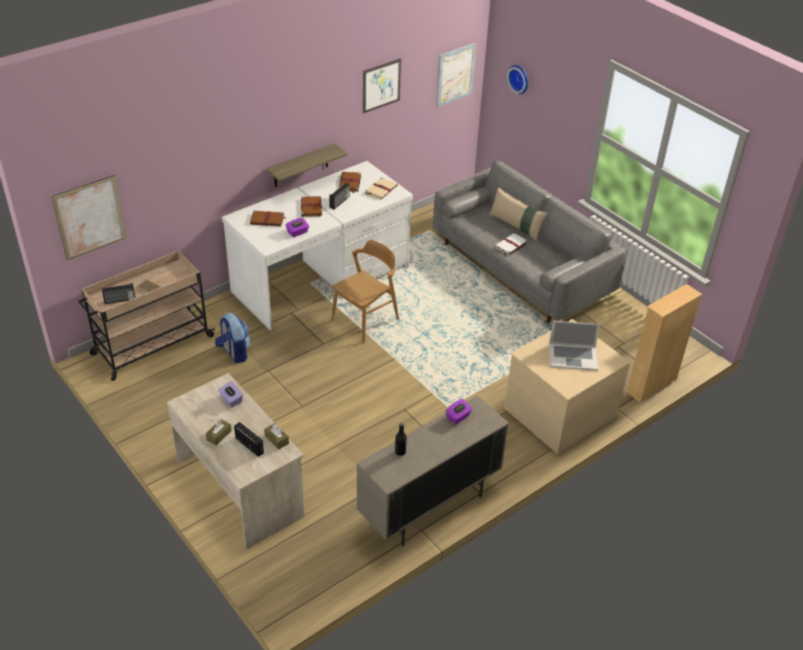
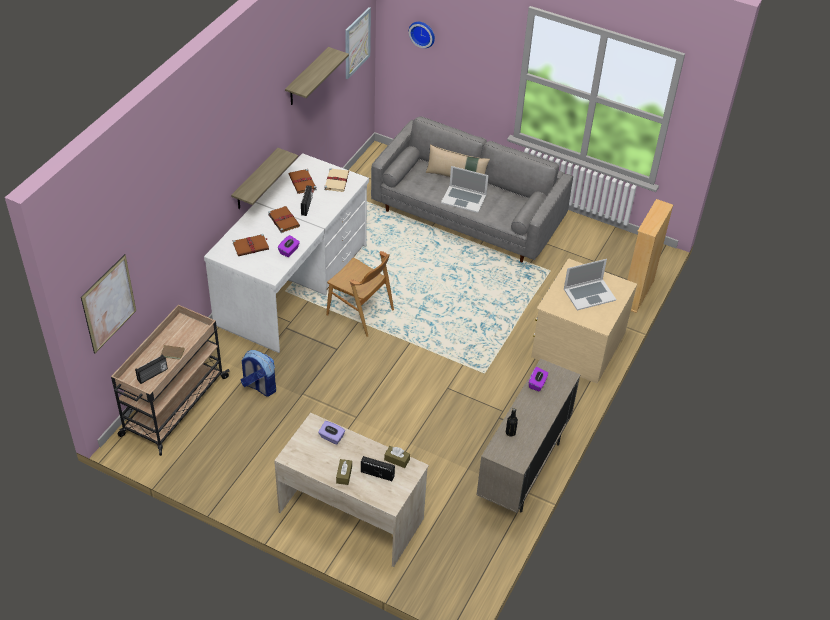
camera: 25 degrees left, 5 degrees up
(365, 320) = (360, 312): brown chair -> brown chair turned 105 degrees clockwise
(381, 85) = (307, 77): picture -> shelf
(510, 245) = (463, 199): white book -> laptop

